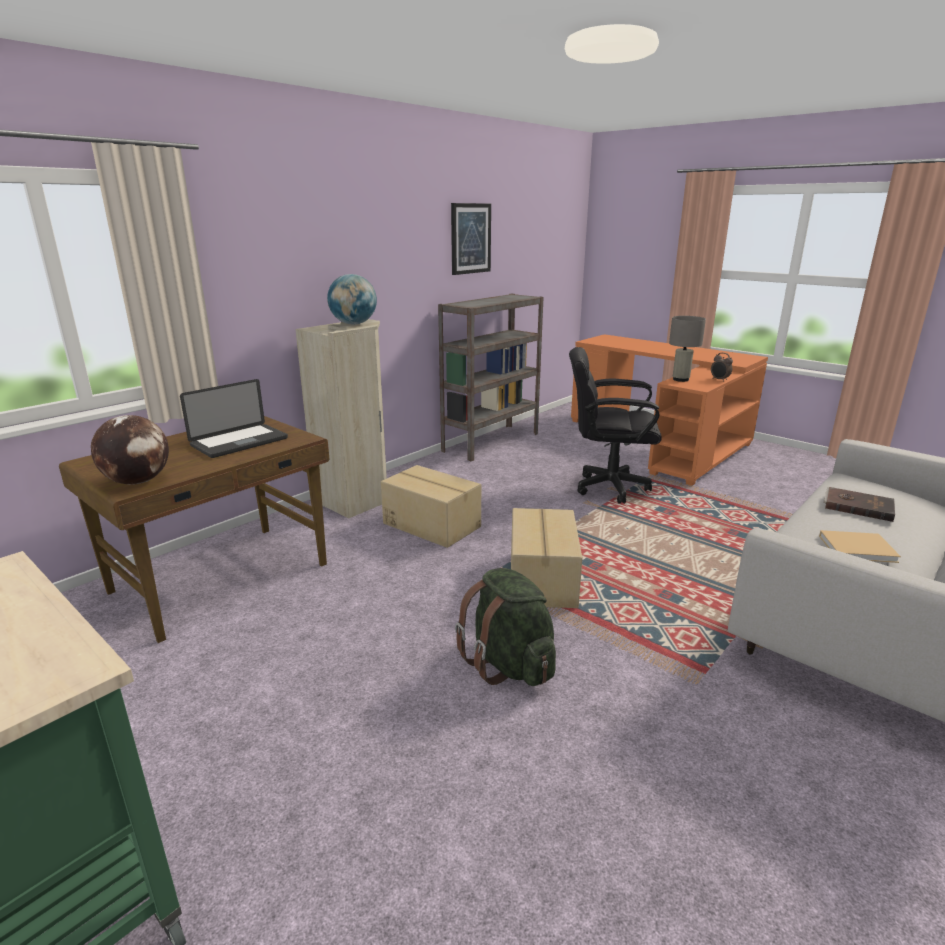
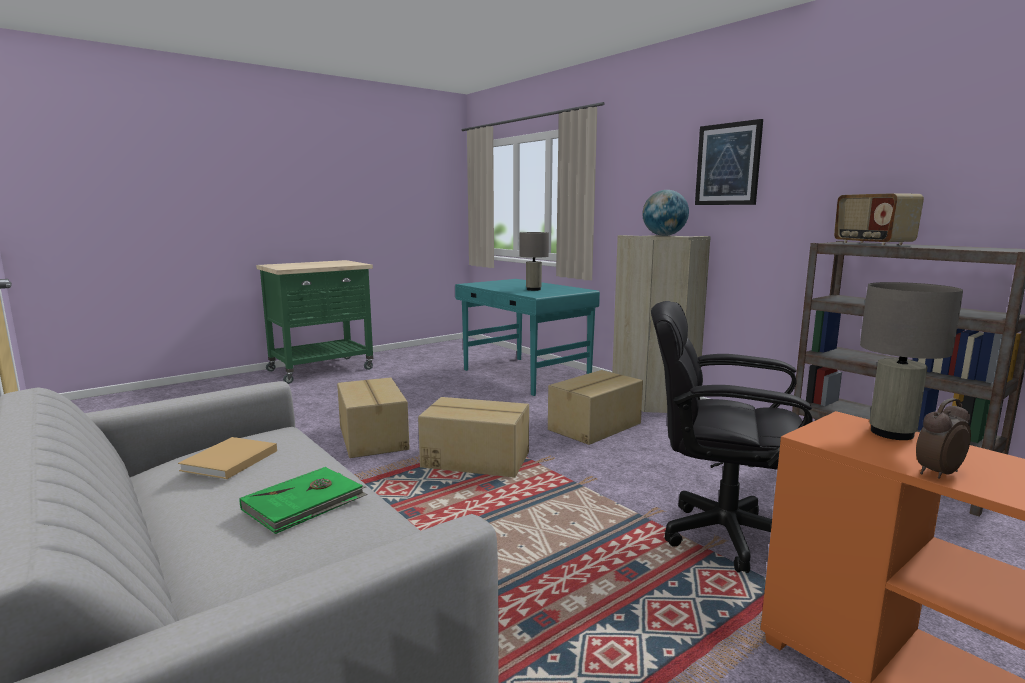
camera: 100 degrees right, 10 degrees down
(138, 481) = (479, 284): globe -> none
(223, 578) = (525, 375): brown desk -> turquoise desk
(239, 442) = (534, 289): laptop -> grey table lamp
(470, 238) = (934, 151): picture -> picture (728, 164)
(475, 303) = (871, 244): none -> radio
(509, 664) = (374, 437): green backpack -> cardboard box
(607, 488) = (718, 536): black office chair -> black office chair turned 90 degrees counterclockwise
(858, 506) = (305, 503): brown book -> green book

